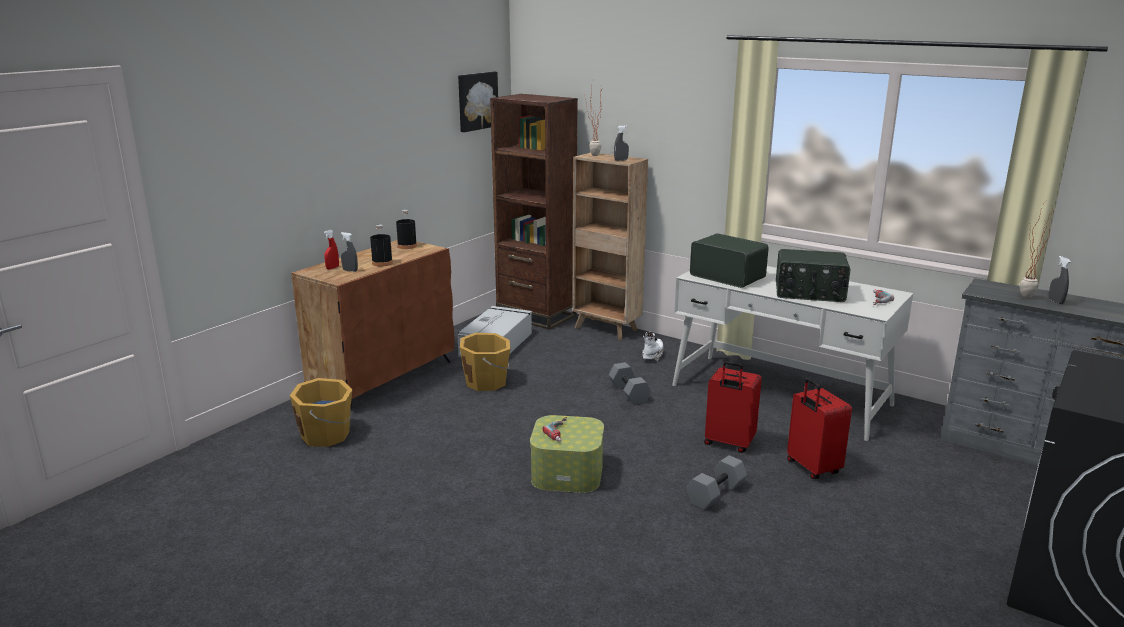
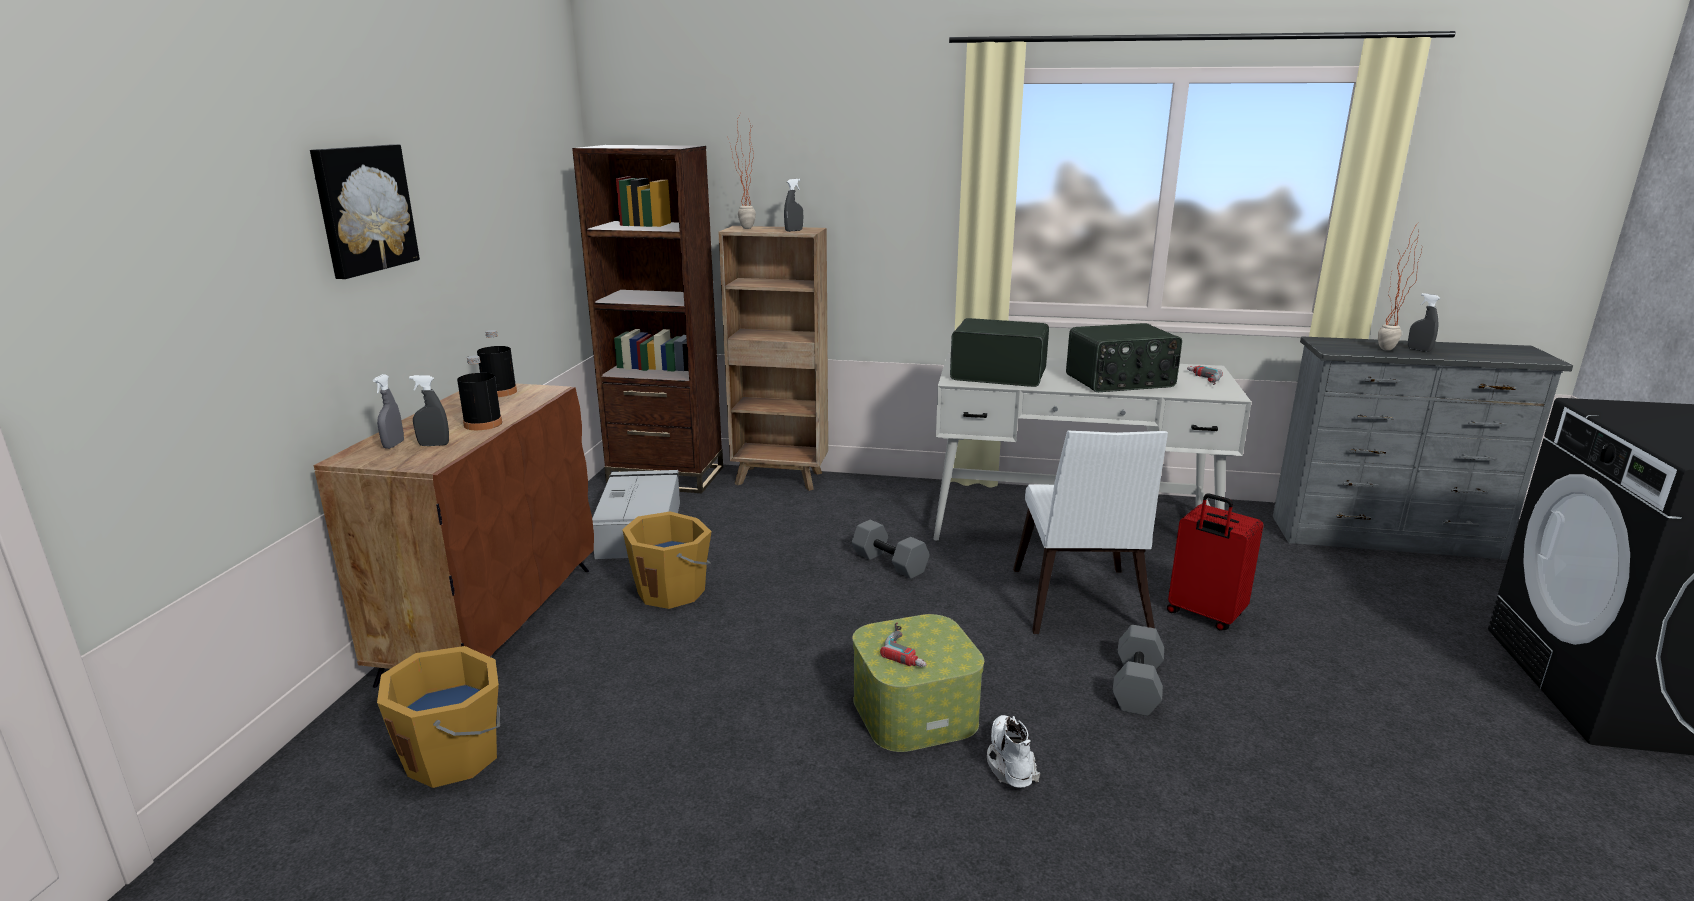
camera: 25 degrees left, 0 degrees up
(332, 268) = (393, 445): red spray bottle -> grey spray bottle
(476, 101) = (547, 154): picture -> picture (363, 209)
(652, 356) = (872, 504): white boot -> white boot (1010, 764)
(728, 443) = (1079, 606): red suitcase -> white chair

